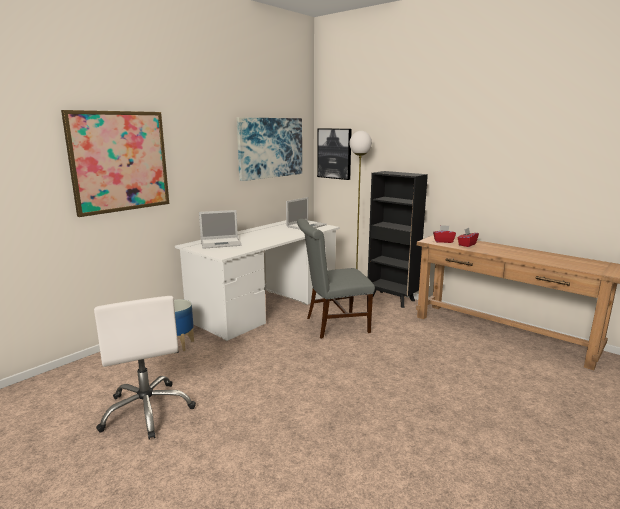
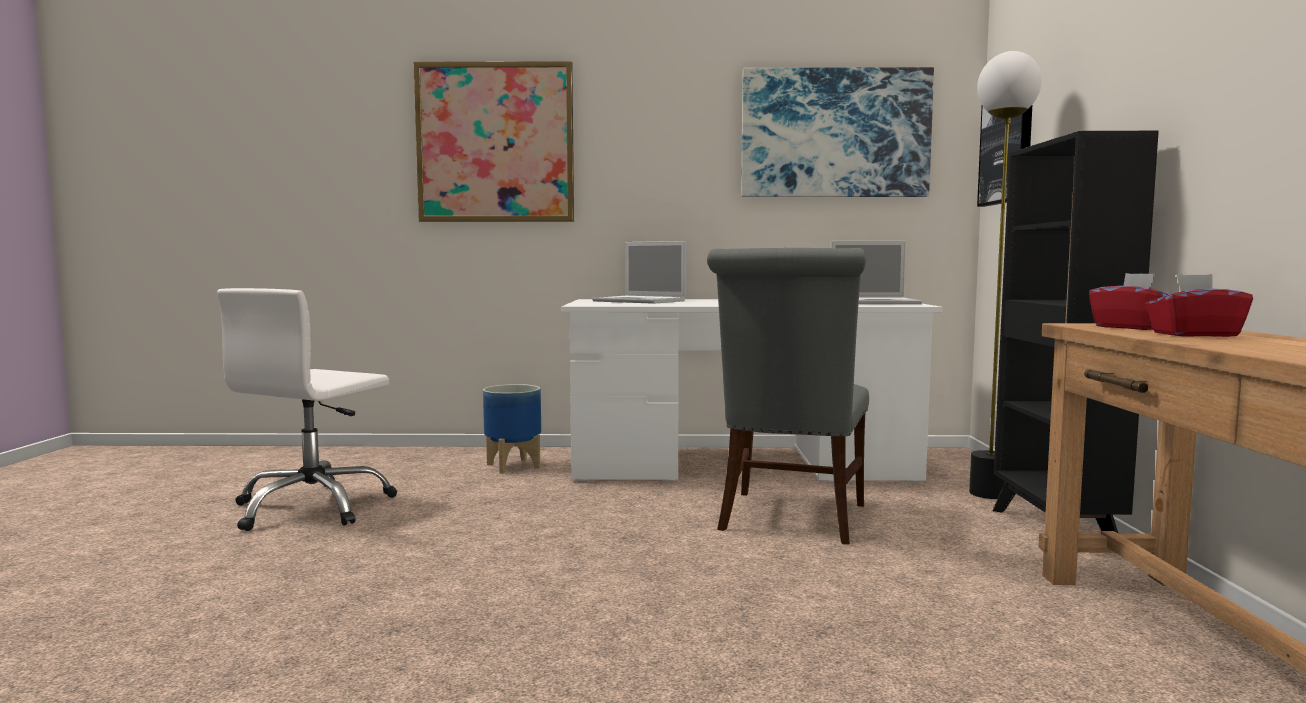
camera: 50 degrees right, 10 degrees down
(333, 325) = (790, 520): grey chair -> grey chair turned 105 degrees counterclockwise

